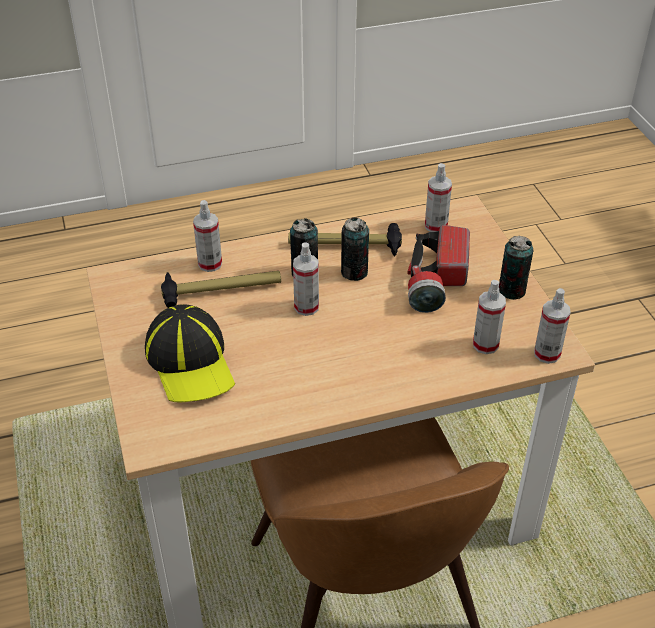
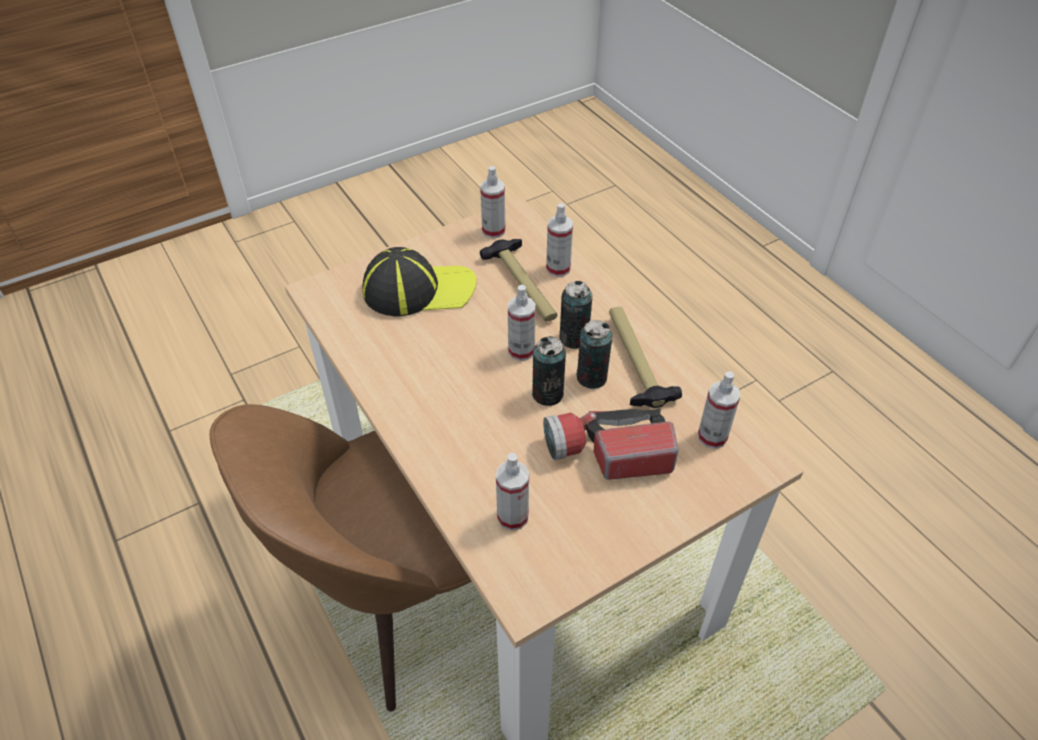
camera: 75 degrees right, 5 degrees up
(190, 362) = (419, 289): cap -> cap turned 150 degrees counterclockwise
(511, 291) = (621, 532): can -> can (547, 394)
(547, 354) = (516, 583): spray bottle -> spray bottle (493, 231)

